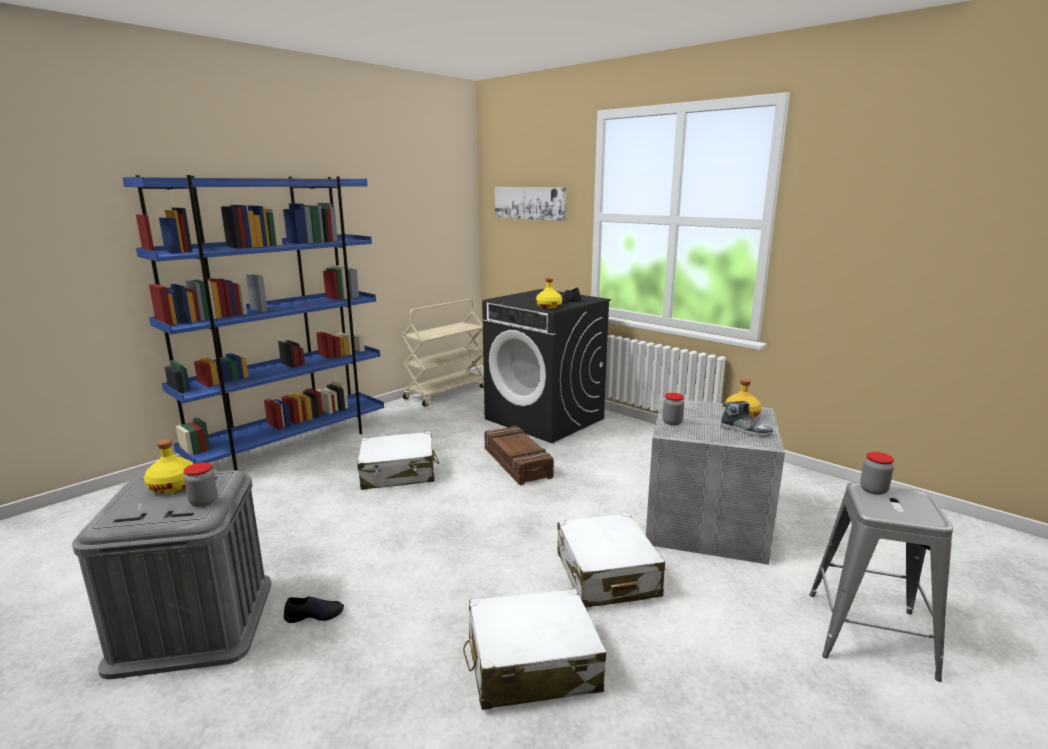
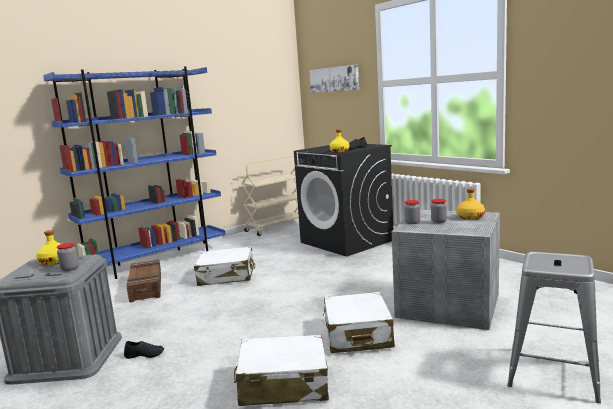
camera: 10 degrees right, 5 degrees down
(516, 463) = (315, 269): crate -> crate (145, 287)
(745, 431) = (467, 226): shoe -> none
(873, 490) = (544, 255): jar -> jar (438, 221)

